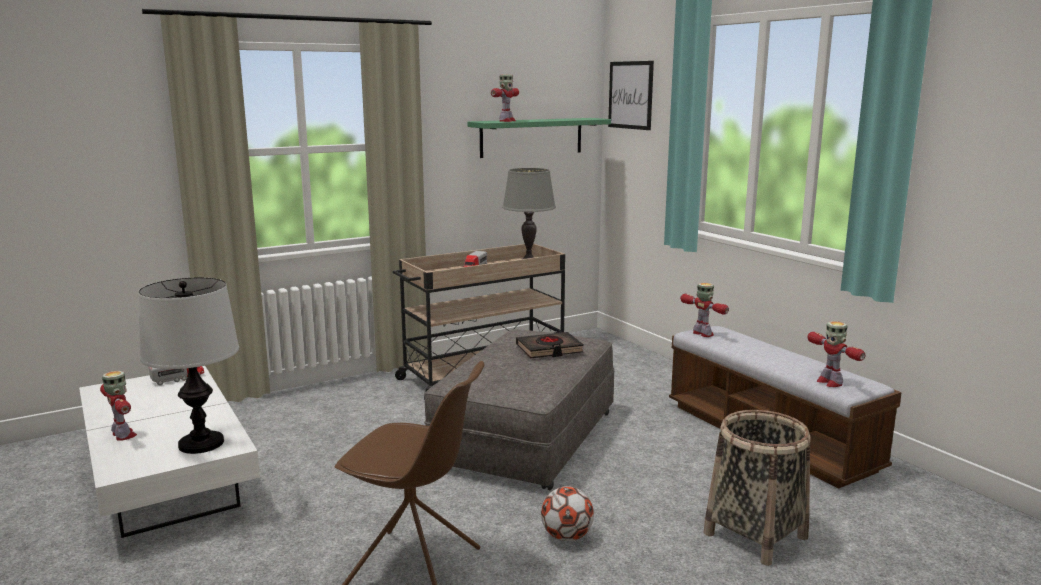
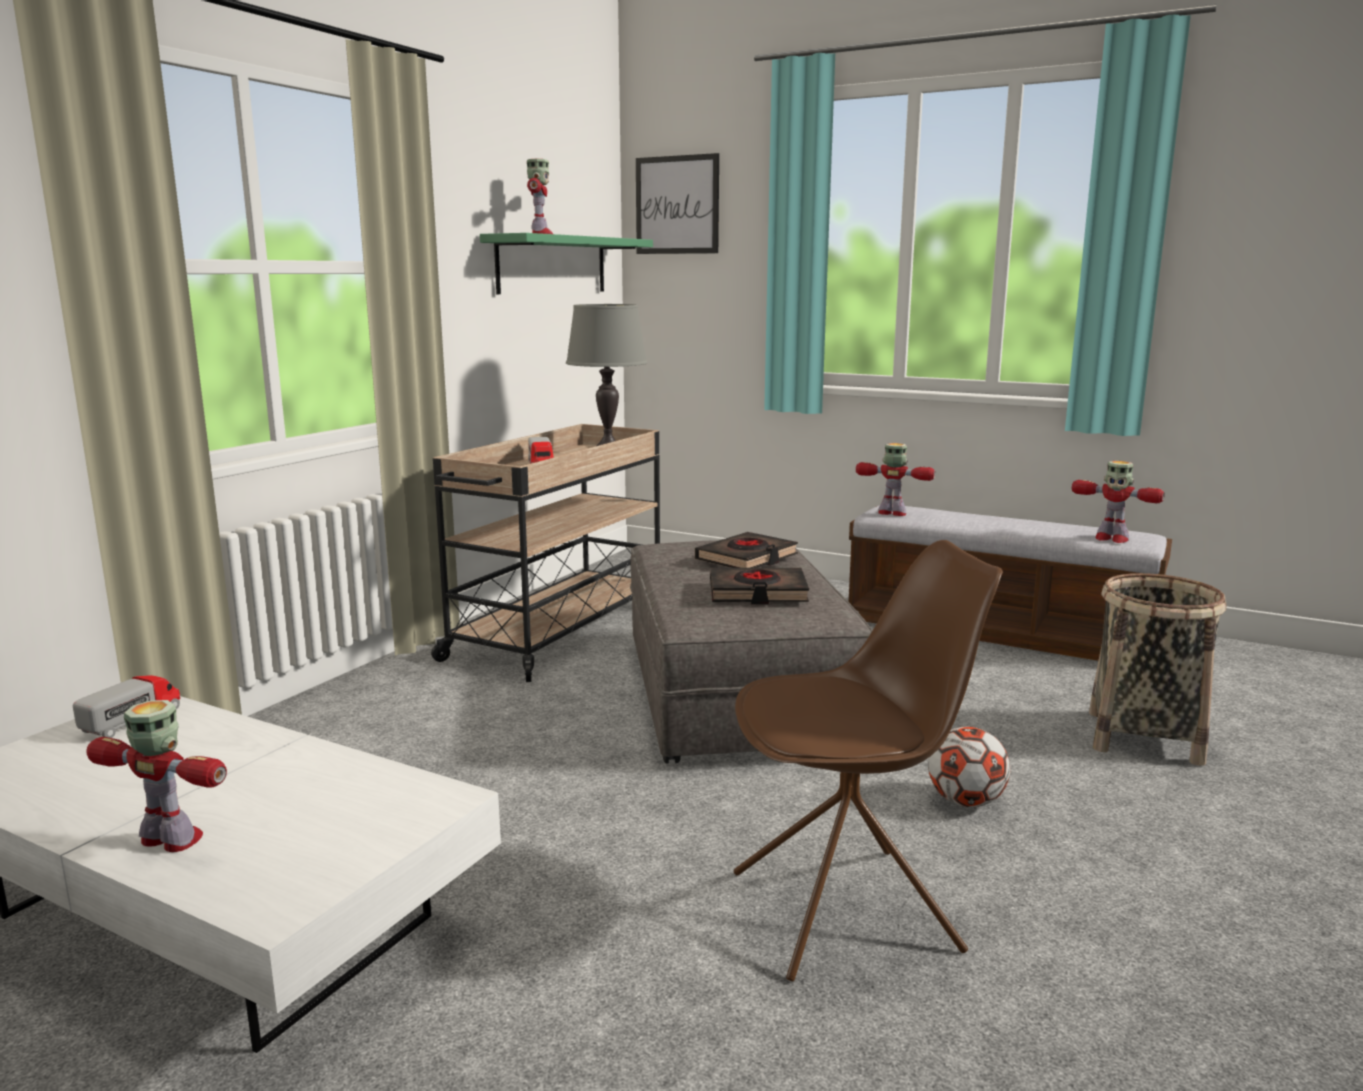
camera: 30 degrees left, 0 degrees up
(201, 444) = (373, 811): table lamp -> none
(514, 373) = (757, 593): none -> black book

